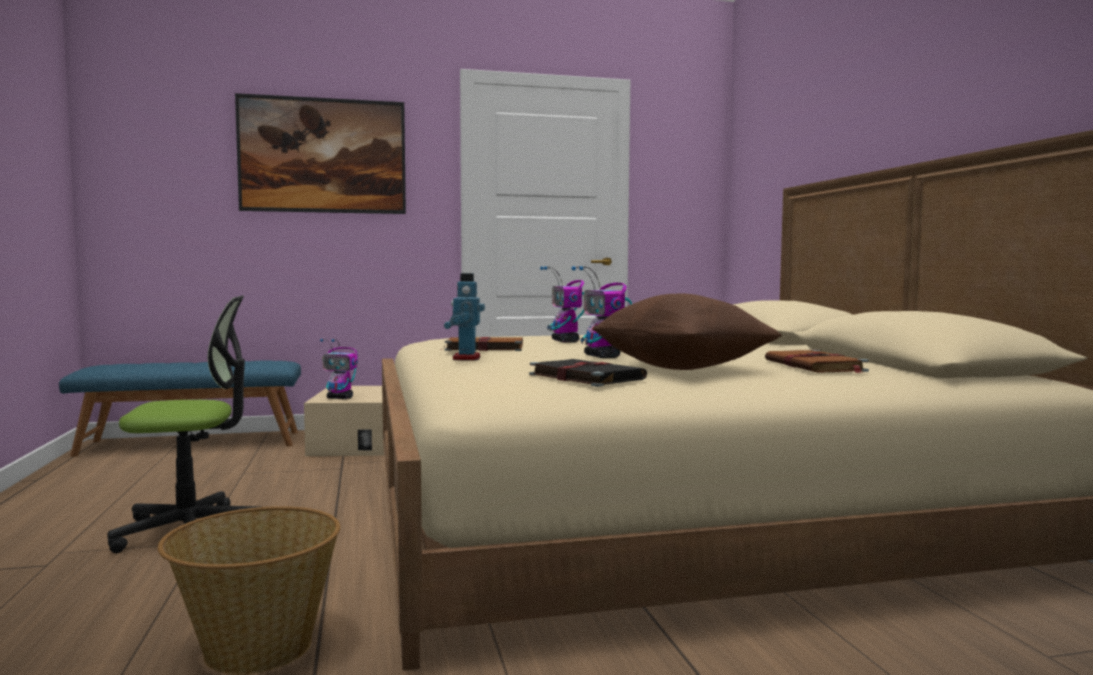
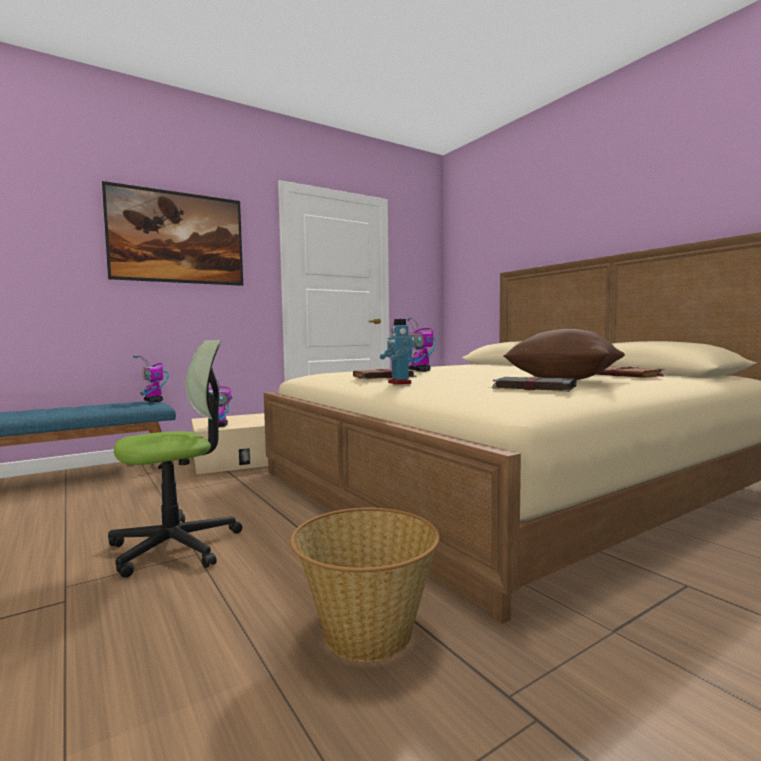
camera: 20 degrees left, 0 degrees up
(602, 357) = (485, 377): toy robot -> toy robot (153, 401)

